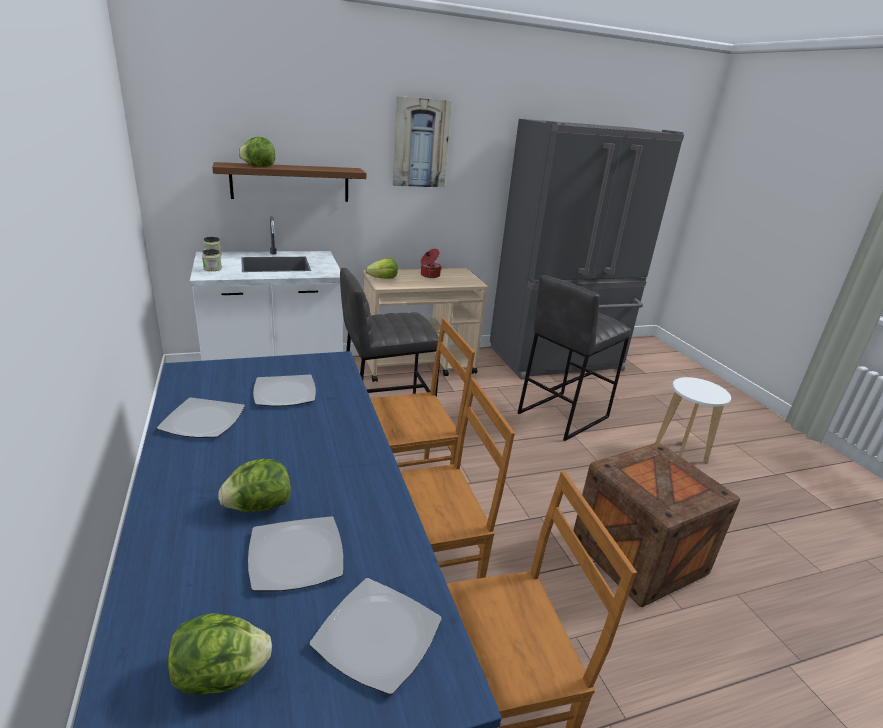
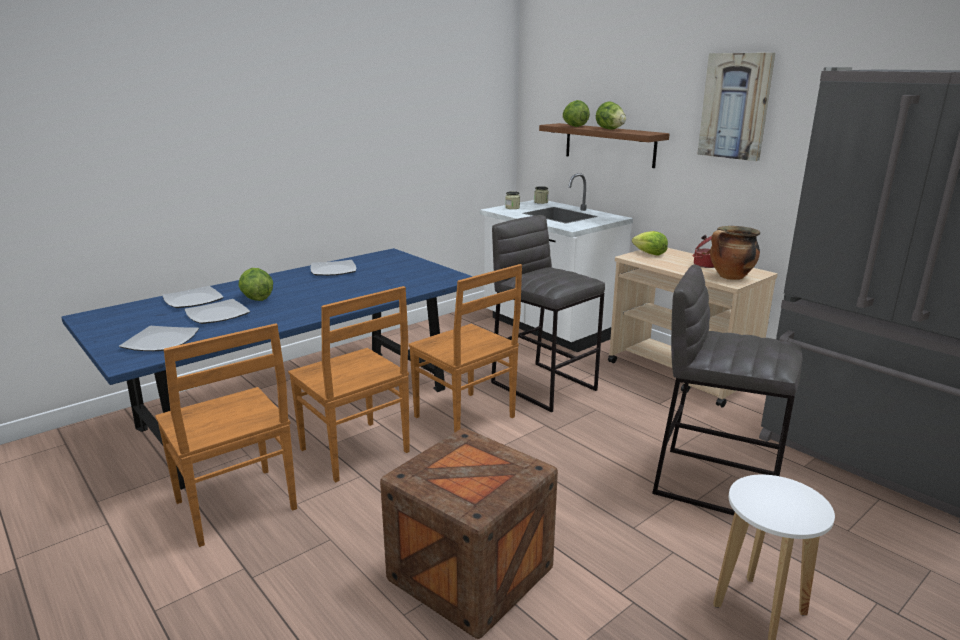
camera: 70 degrees right, 5 degrees down
(221, 676) = (135, 319): lettuce -> lettuce (610, 129)
(284, 393) = (388, 277): plate -> plate (193, 300)
(463, 279) = (730, 277): none -> cooking pot

